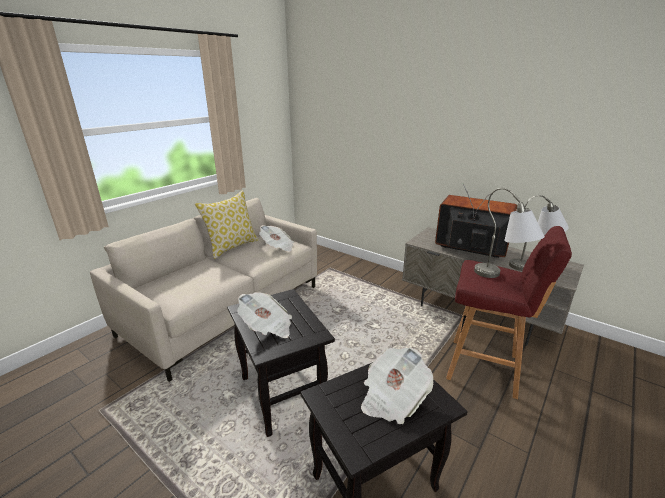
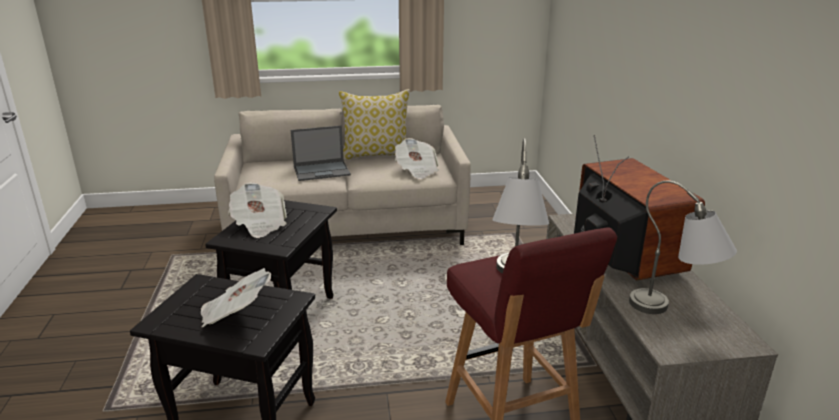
camera: 45 degrees right, 0 degrees up
(214, 271) = (322, 171): none -> laptop

